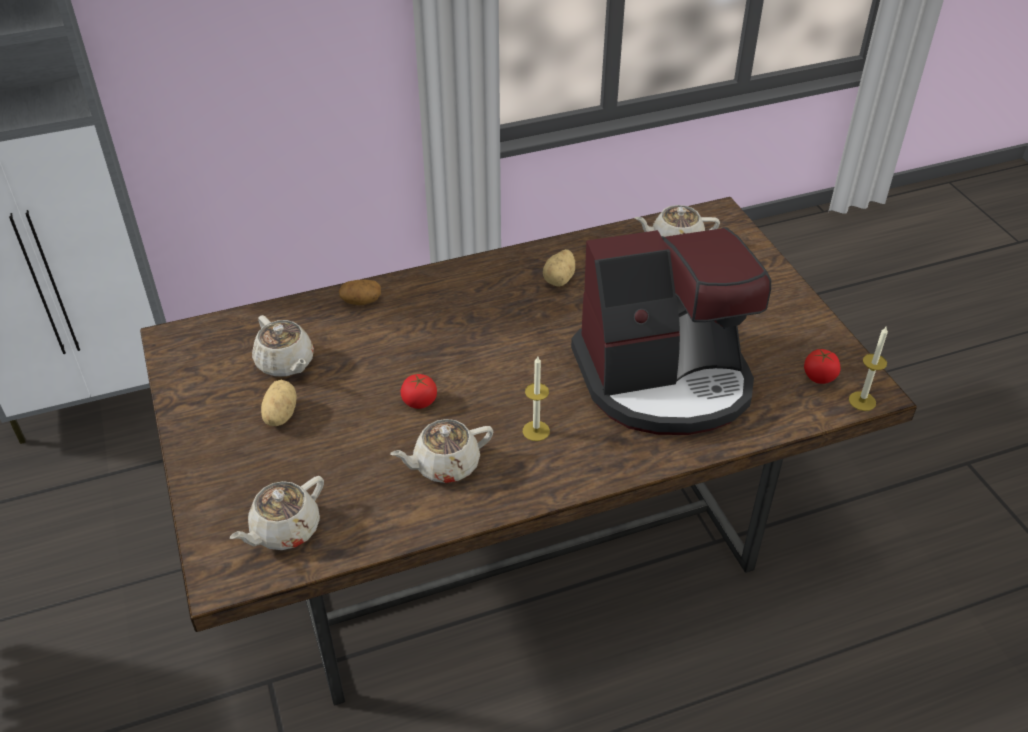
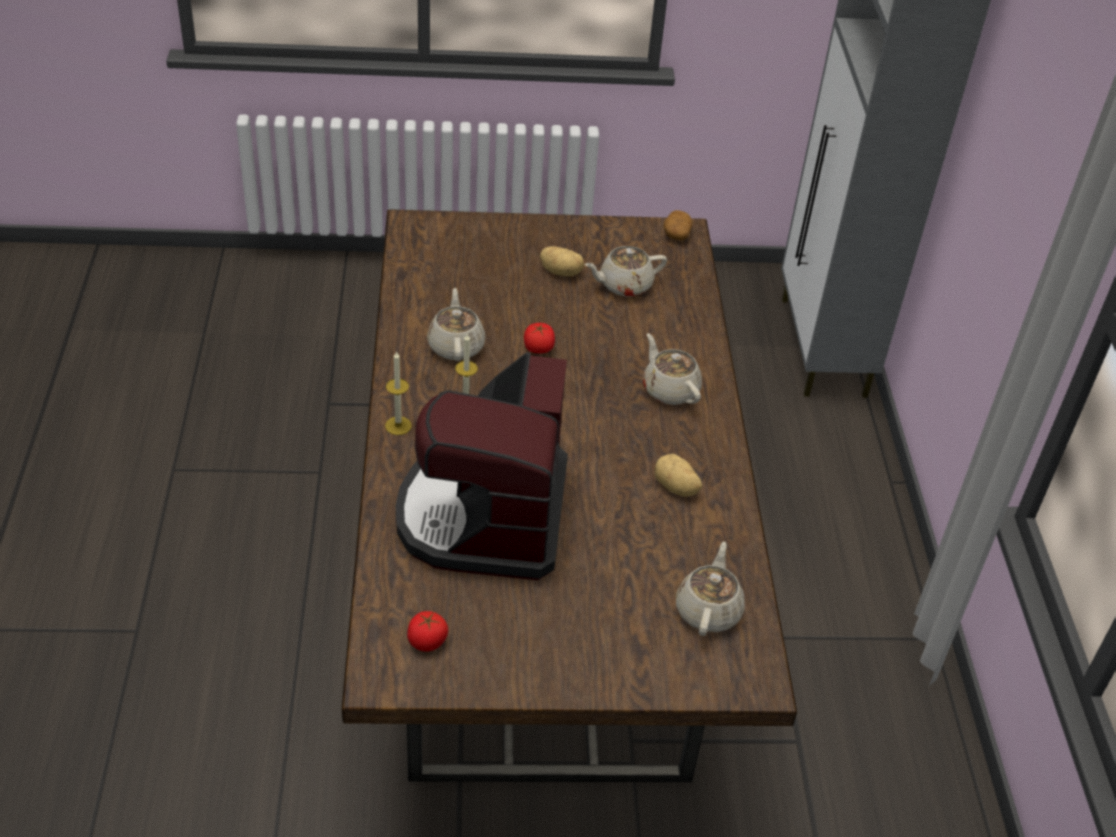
camera: 105 degrees right, 0 degrees up
(284, 530) = (438, 256): beige teapot -> beige teapot (669, 389)
(361, 301) = (694, 342): potato -> potato (676, 233)
(862, 401) = (374, 661): candle -> candle (398, 425)

